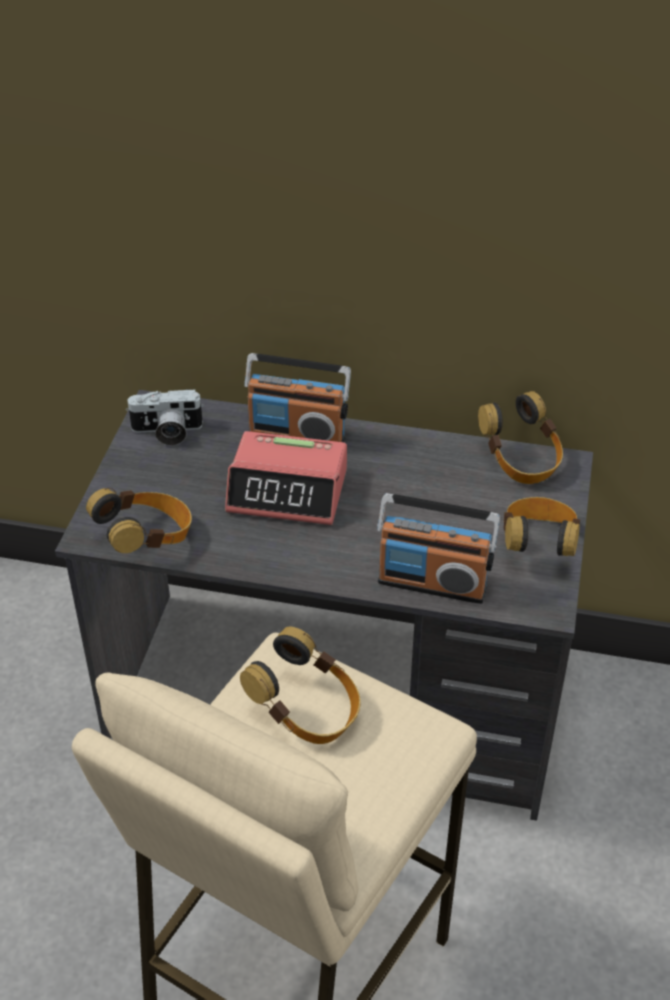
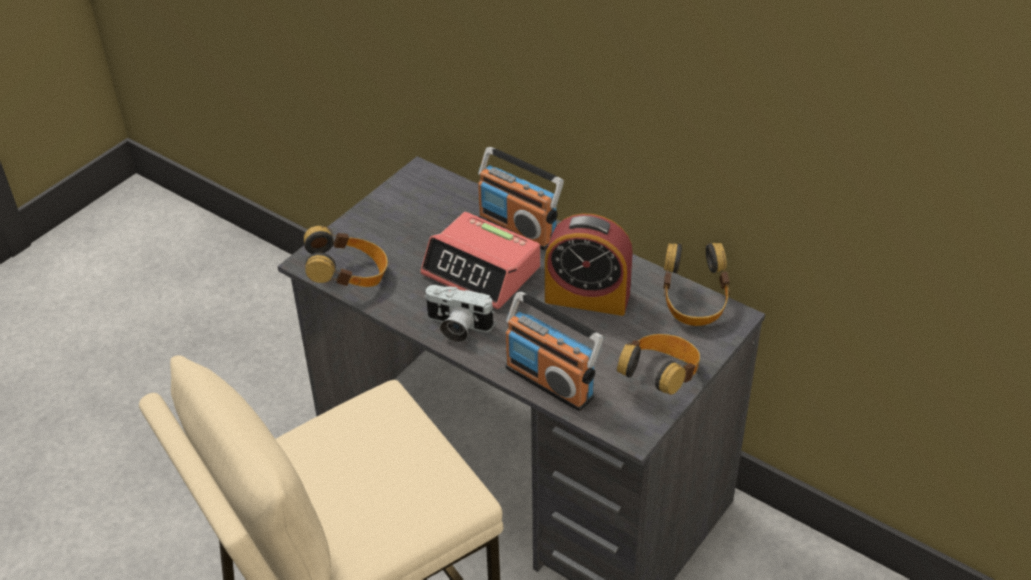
camera: 25 degrees right, 0 degrees up
(167, 432) = (416, 197): camera -> camera (456, 327)
(307, 712) = (374, 447): headphones -> none
(414, 486) = (587, 297): none -> alarm clock

